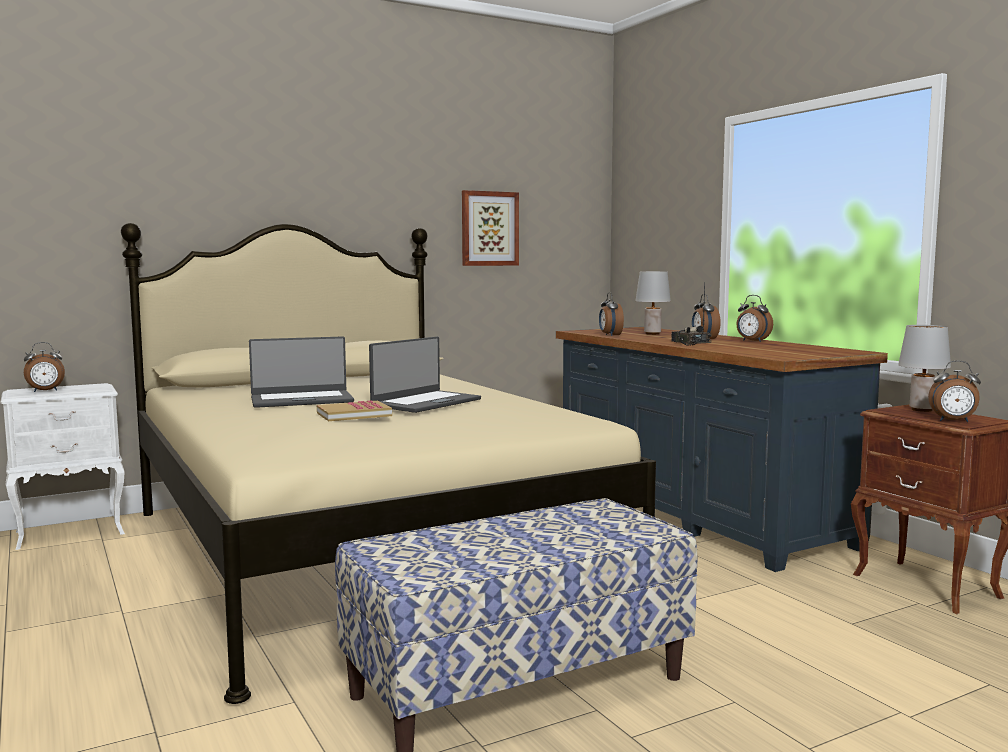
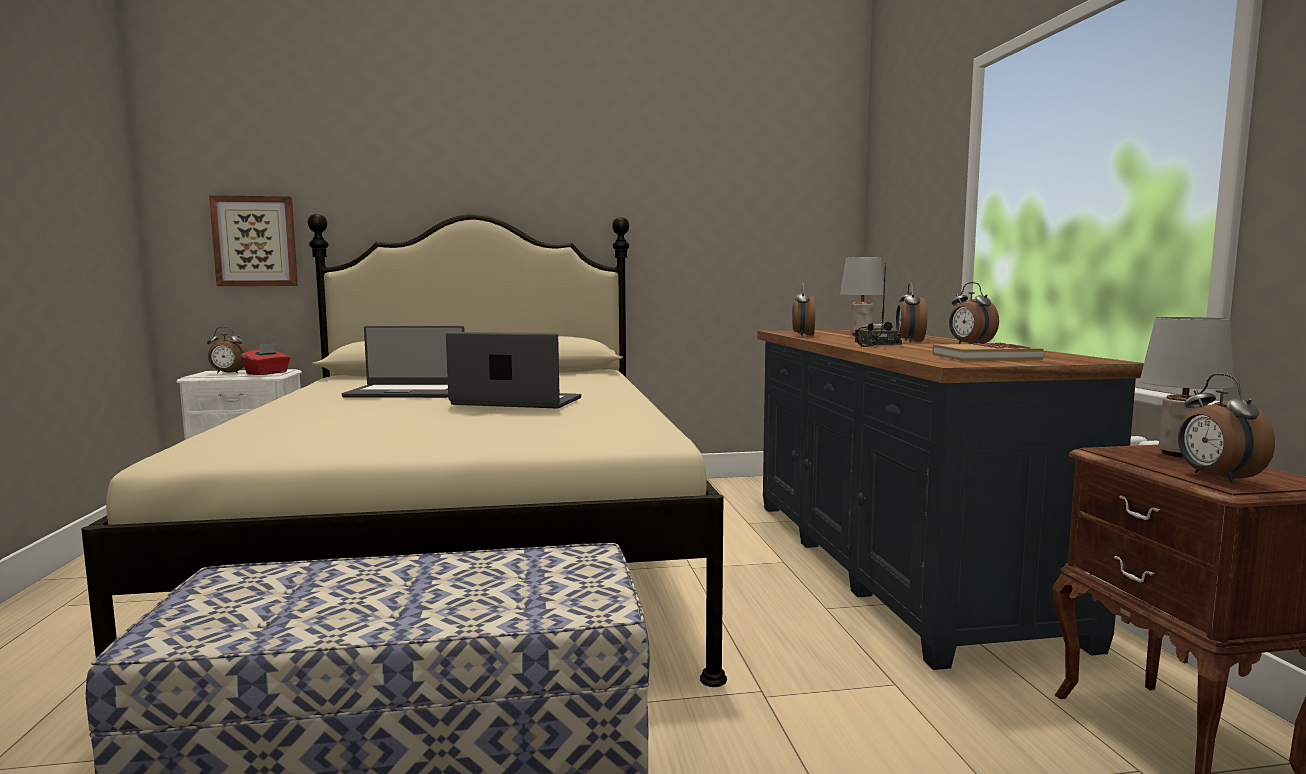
camera: 20 degrees right, 0 degrees up
(92, 389) = (267, 373): none -> red tissue box
(354, 414) = (403, 410): book -> book (985, 357)
(425, 402) = (516, 402): laptop -> laptop turned 135 degrees counterclockwise
(489, 228) = (708, 218): picture -> picture (255, 241)
(953, 421) = (1215, 478): alarm clock -> alarm clock turned 45 degrees clockwise

